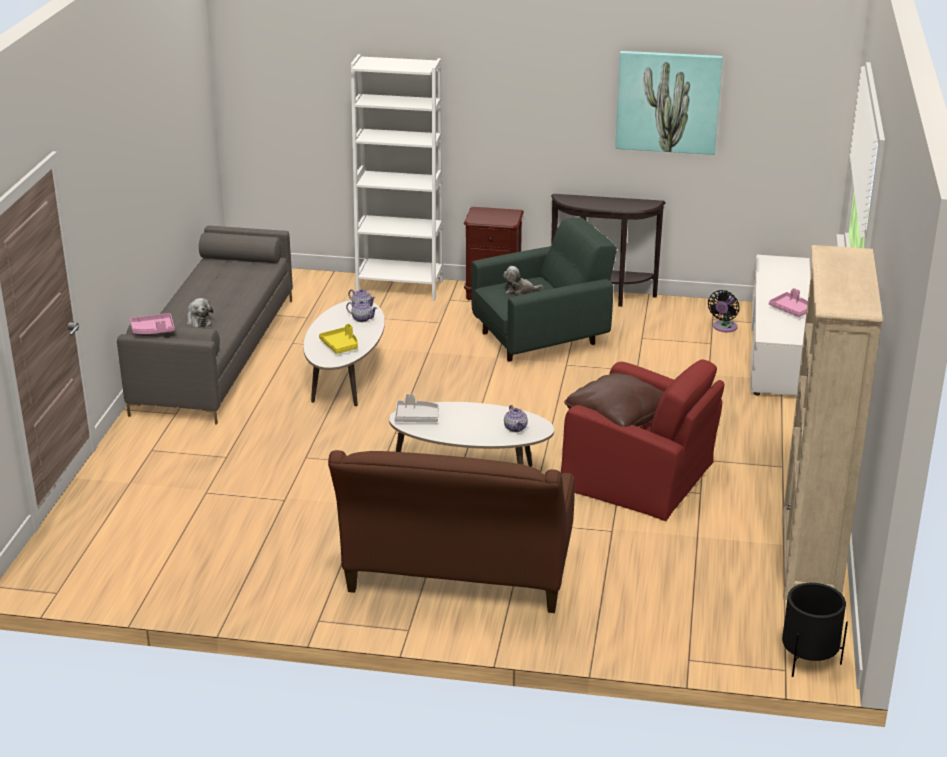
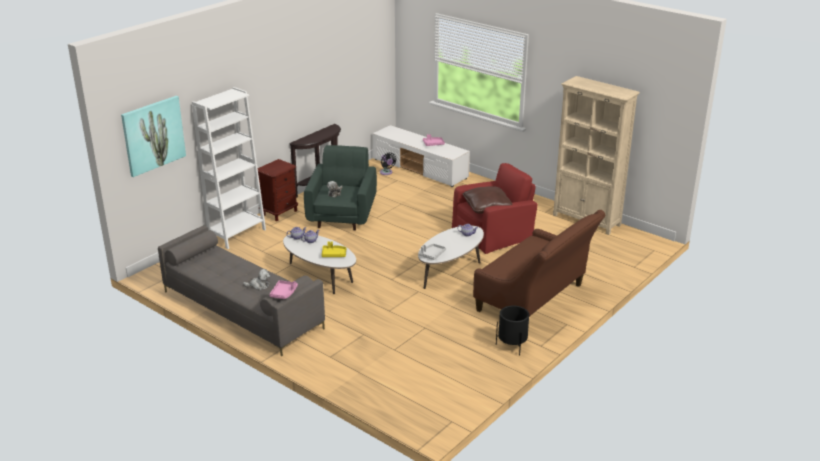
camera: 60 degrees left, 0 degrees up
(668, 102) = (330, 69): picture -> picture (153, 135)
(808, 660) = (651, 244): black planter -> black planter (512, 346)

